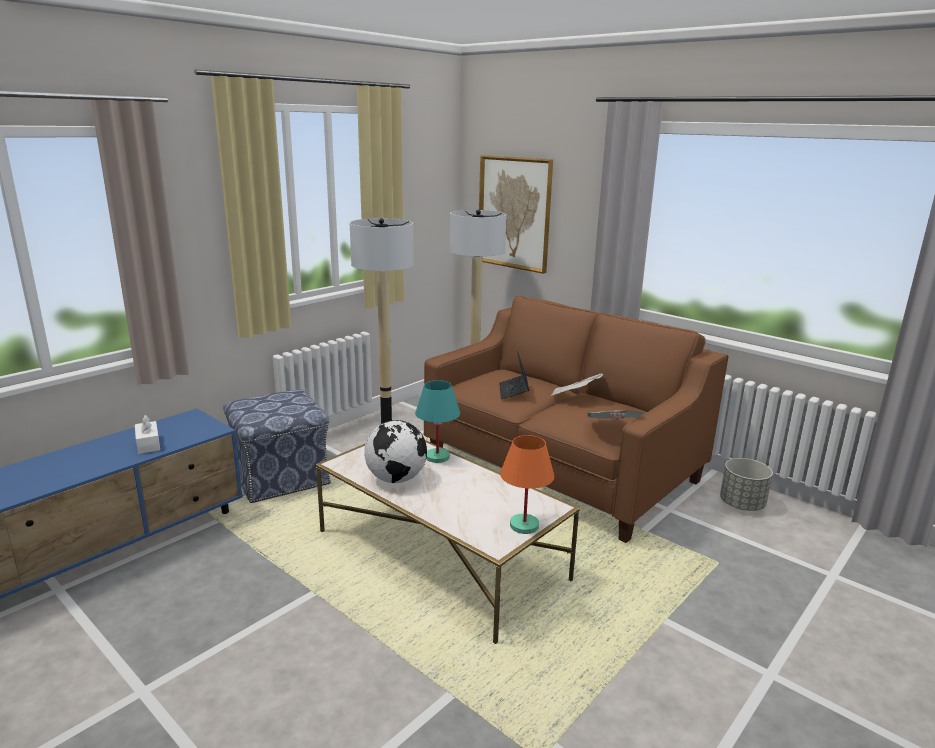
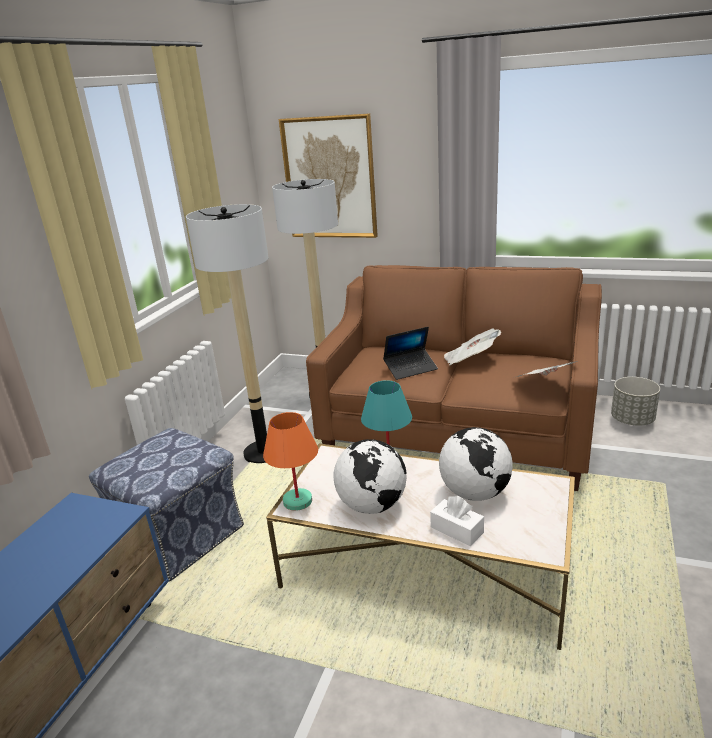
camera: 20 degrees left, 5 degrees up
(148, 444) = (49, 566): white tissue box -> white tissue box (457, 530)
(483, 494) = (475, 493): none -> globe
(513, 391) = (410, 369): laptop -> laptop turned 90 degrees counterclockwise
(523, 526) = (547, 516): orange table lamp -> orange table lamp (297, 501)

